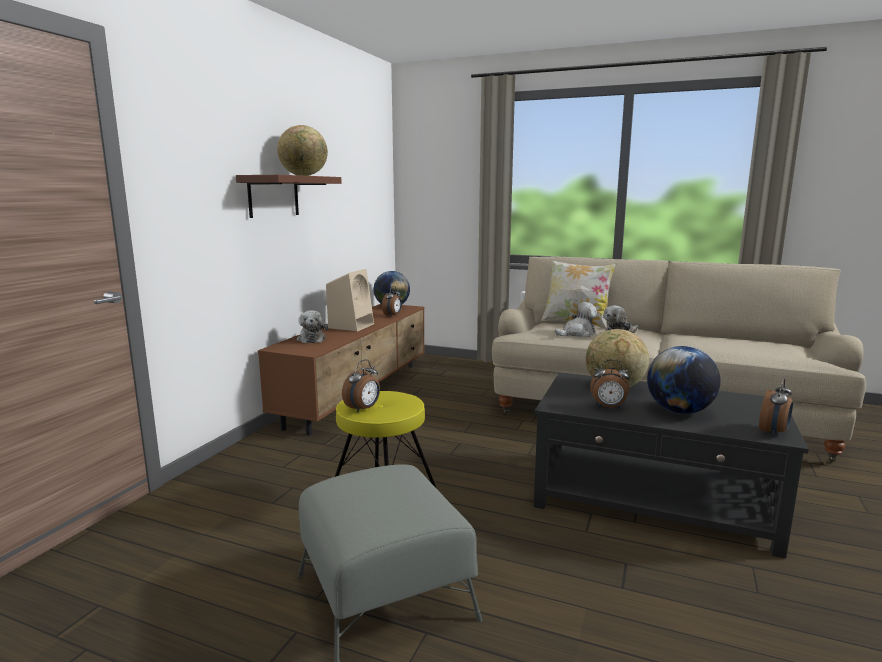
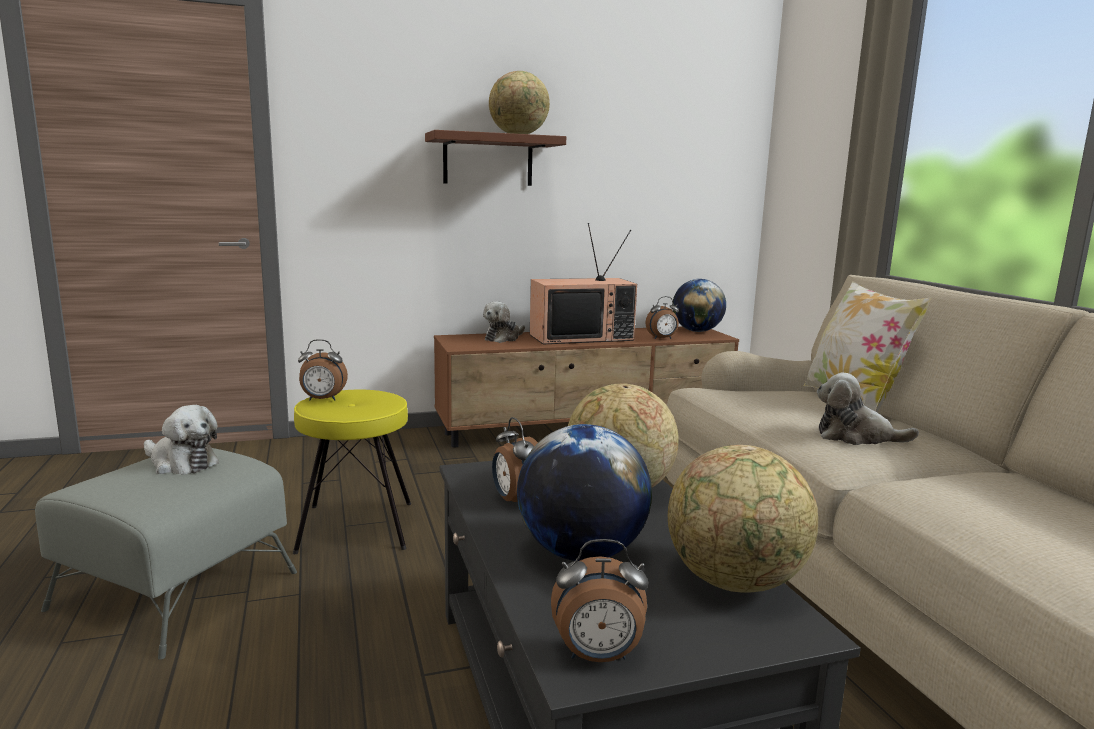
camera: 50 degrees right, 0 degrees up
(351, 326) = (582, 337): beige speaker -> television
(577, 333) = (785, 412): plush toy -> plush toy (181, 463)
(725, 397) = (735, 582): none -> globe

